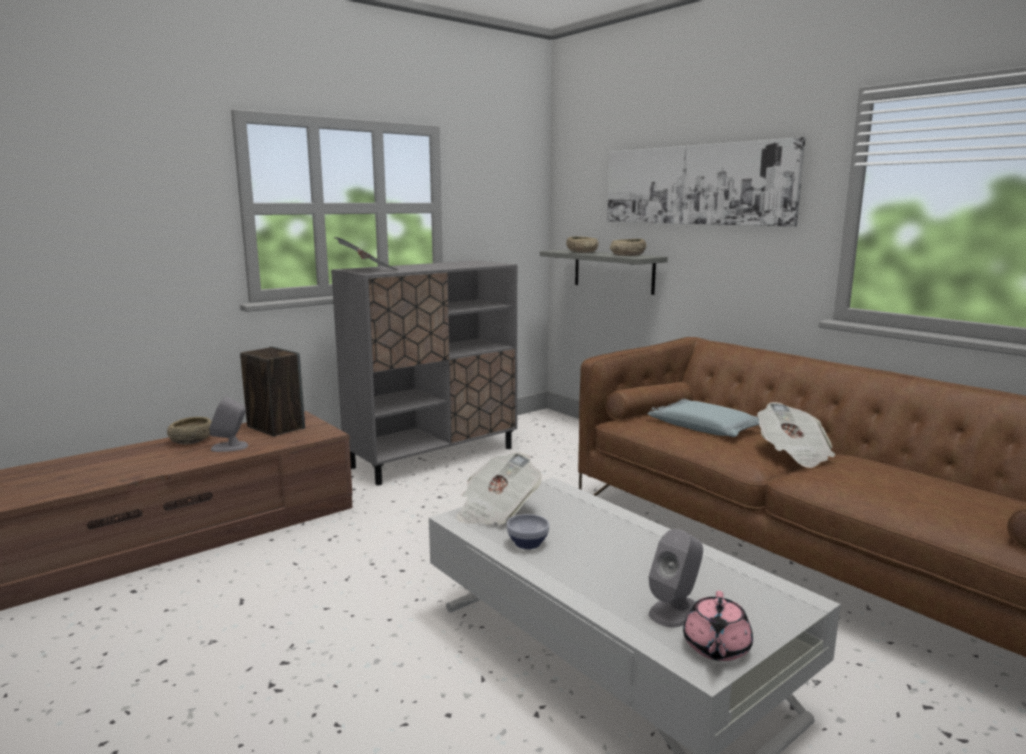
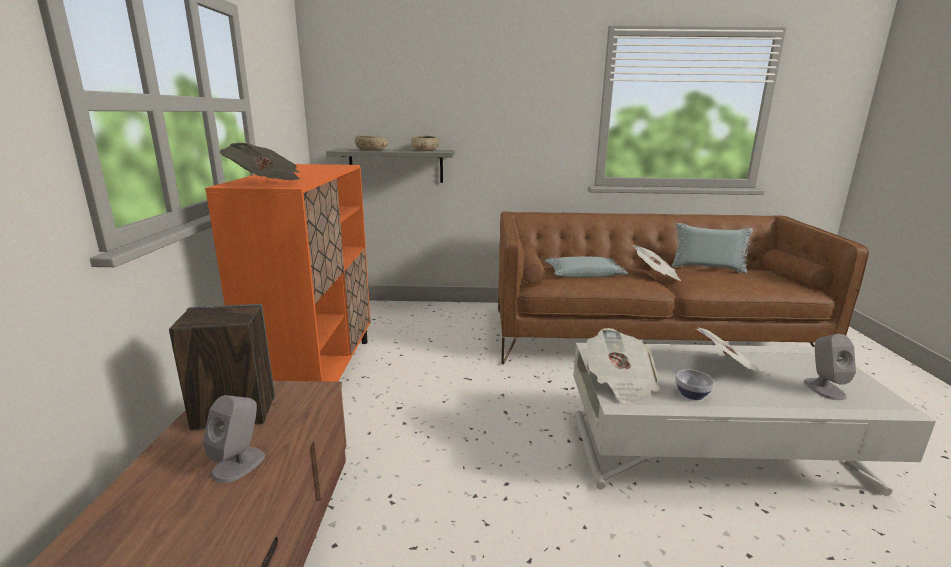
camera: 50 degrees left, 5 degrees up
(191, 440) = (148, 488): beige bowl -> none
(434, 457) = (319, 377): grey cabinet -> orange cabinet
(628, 551) = (729, 368): none -> newspaper
(694, 185) = (477, 90): picture -> none
(716, 648) = (875, 396): pink teapot -> none
(914, 472) = (707, 268): none -> blue pillow

